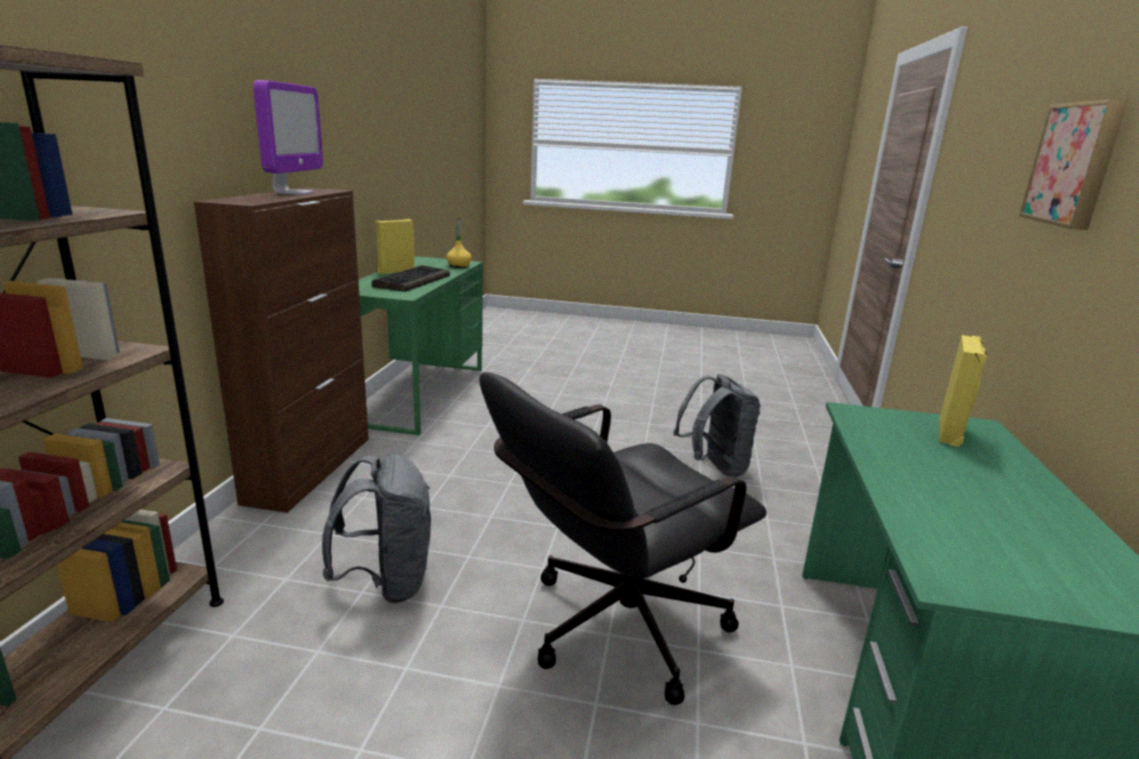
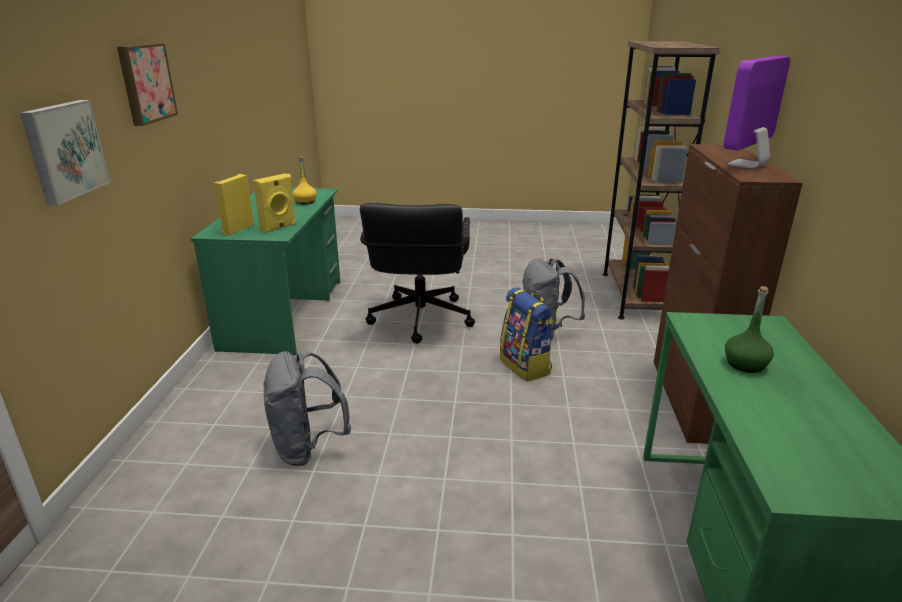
camera: 175 degrees right, 5 degrees up
(294, 193) = (747, 165): monitor -> monitor turned 45 degrees clockwise
(396, 271) = (829, 400): yellow speaker -> yellow speaker (279, 227)
(412, 281) = (745, 364): keyboard -> green bottle
(458, 266) = (775, 457): yellow bottle -> yellow bottle (305, 202)
(464, 524) = (526, 366): none -> backpack
(611, 631) = (419, 323): black office chair -> black office chair turned 135 degrees clockwise
(974, 206) = (64, 150): none -> picture

